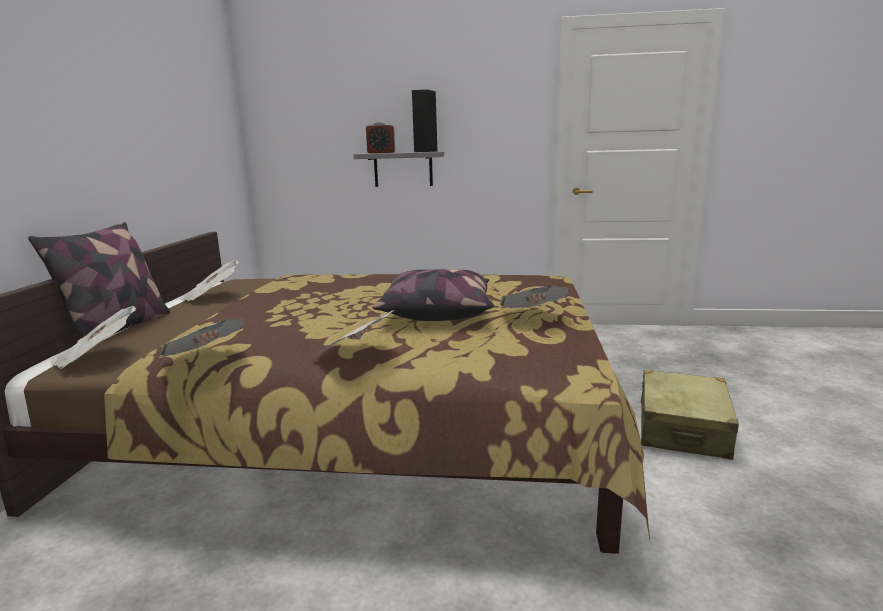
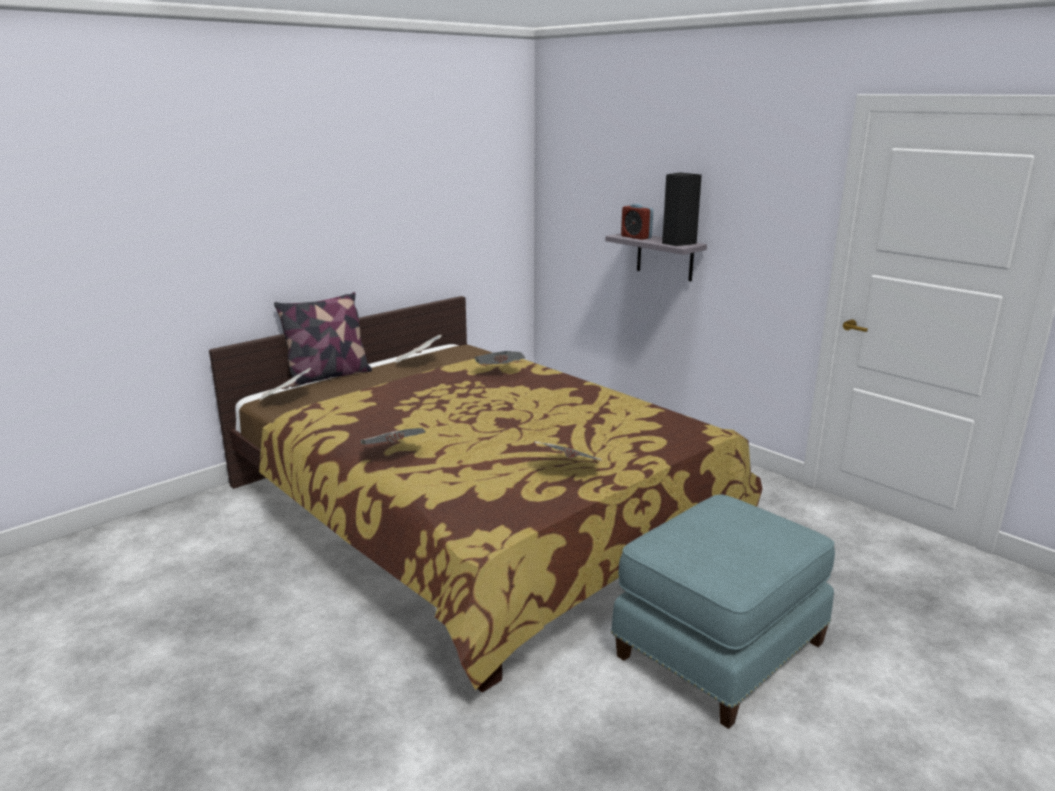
camera: 40 degrees right, 5 degrees up
(205, 359) = (318, 423): newspaper -> newspaper (499, 372)
(436, 312) = (514, 436): pillow -> none
(682, 429) = (718, 647): beige suitcase -> blue ottoman

